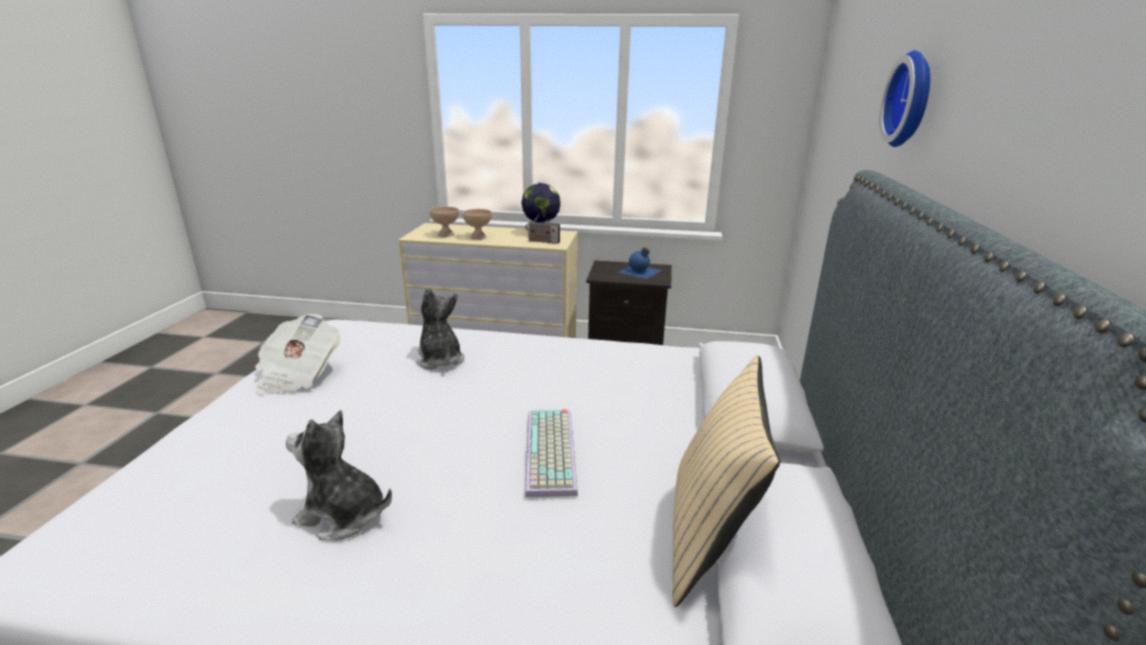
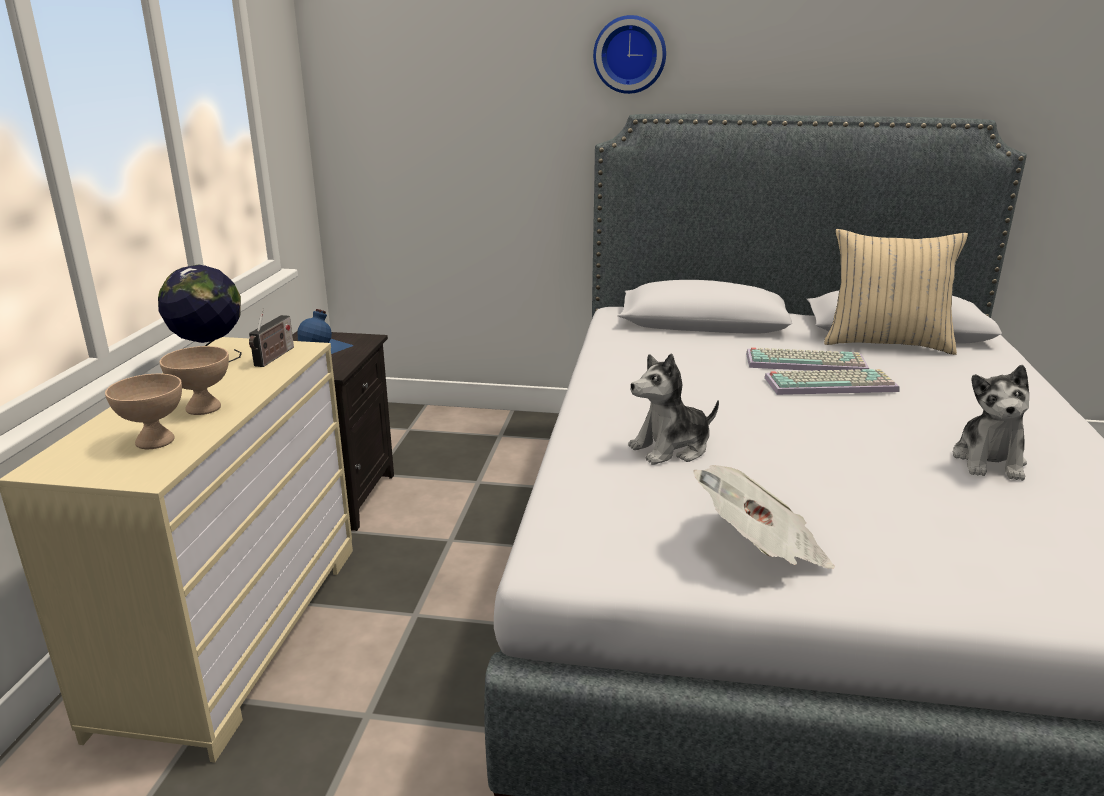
camera: 90 degrees left, 0 degrees up
(621, 450) = (807, 362): none -> keyboard

